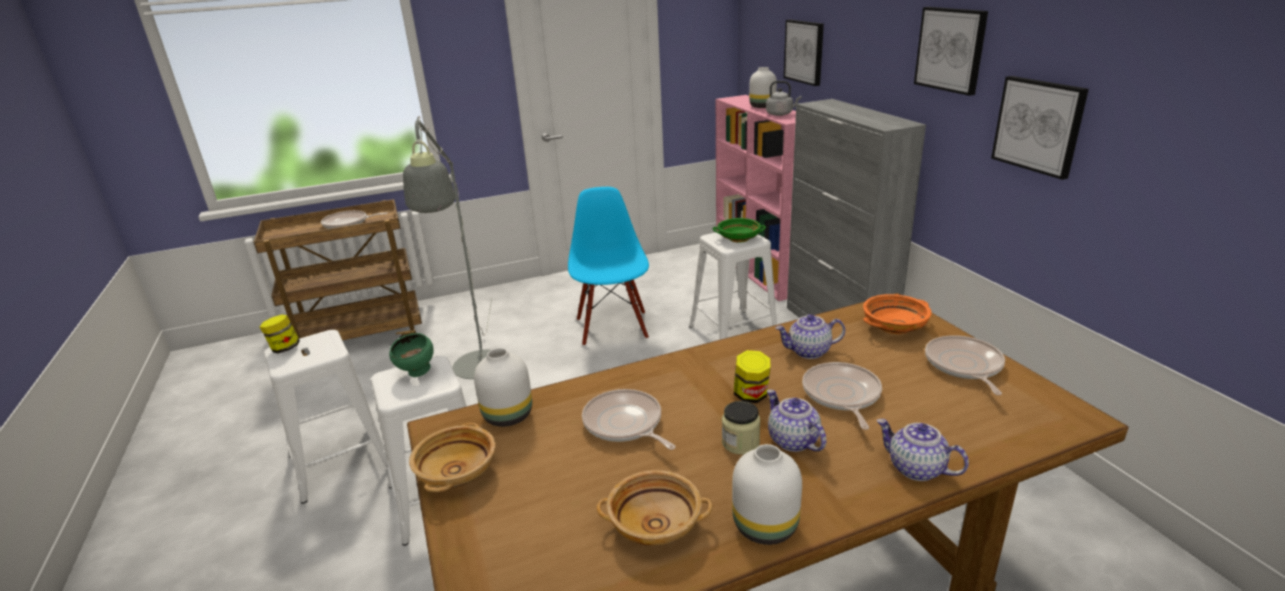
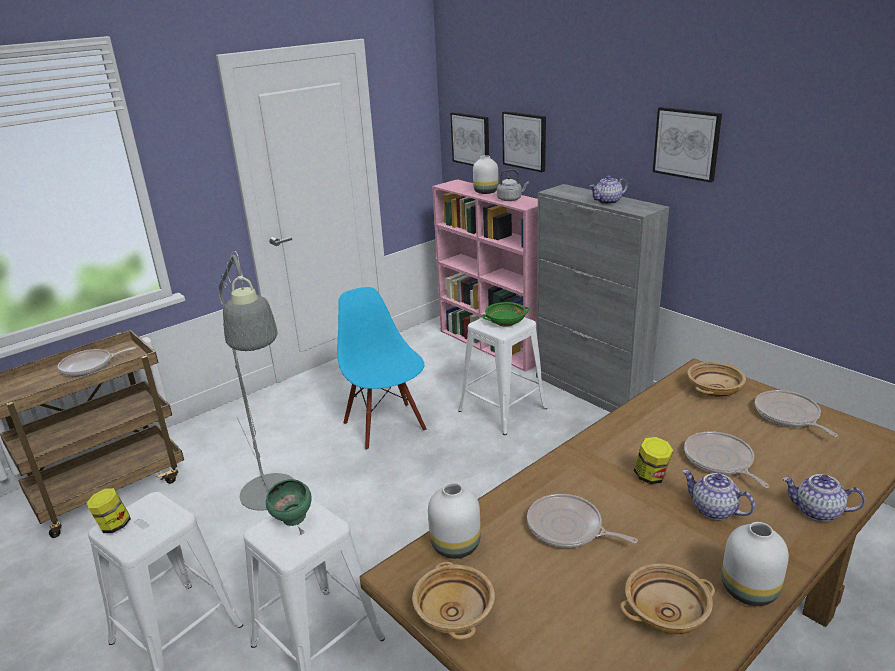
camera: 20 degrees left, 0 degrees up
(740, 443) = (675, 522): jar -> none
(808, 351) = (666, 426): teapot -> teapot (607, 202)
(894, 326) = (714, 390): orange bowl -> beige bowl
(1039, 125) = (777, 206): picture -> picture (471, 139)

